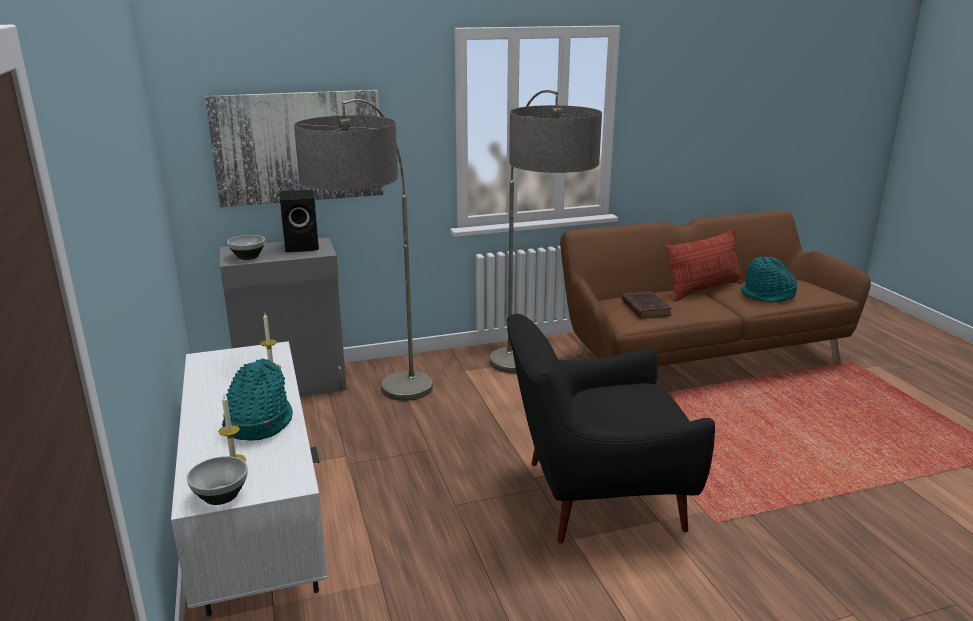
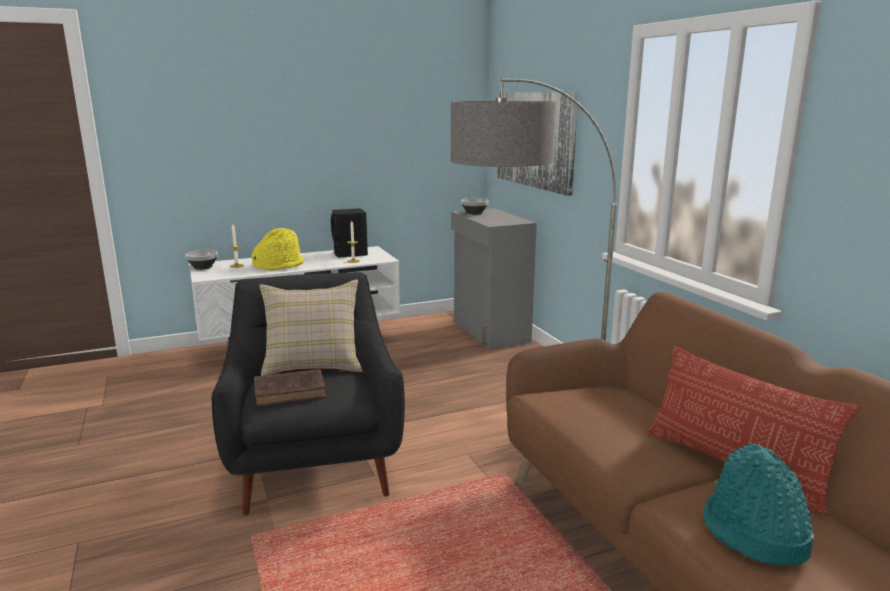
camera: 85 degrees right, 5 degrees down
(257, 422) = (279, 265): turquoise hat -> yellow hat
(303, 246) = (507, 219): black speaker -> black speaker (350, 254)
(381, 418) = (444, 365): floor lamp -> none
(578, 408) = (313, 364): none -> beige pillow
(645, 307) = (602, 409): brown book -> brown book (292, 391)

